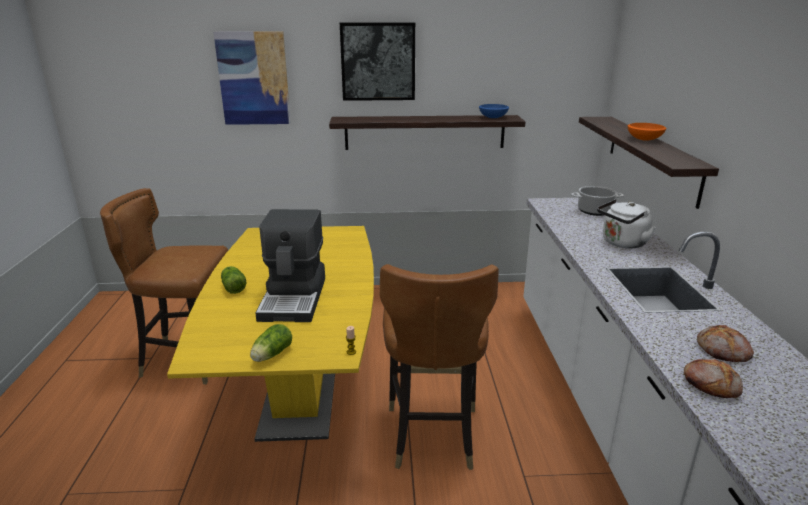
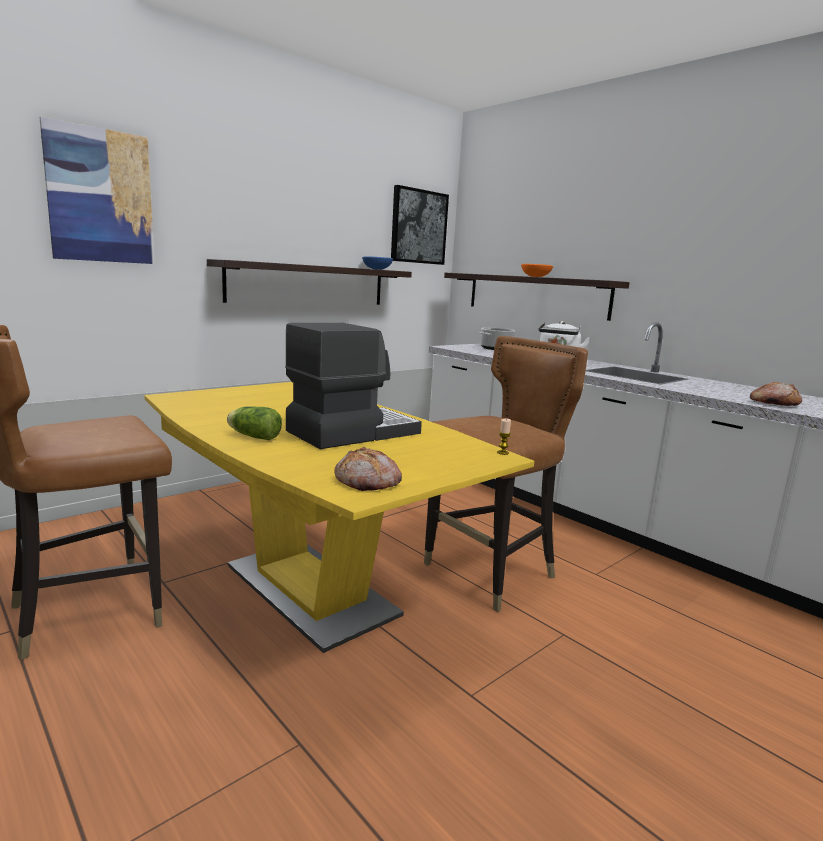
camera: 40 degrees left, 10 degrees down
(270, 355) = (435, 471): lettuce -> none
(295, 298) = (352, 432): coffee machine -> coffee machine turned 90 degrees counterclockwise
(378, 62) = (261, 196): picture -> picture (418, 227)
(432, 434) = (490, 574): brown chair -> brown chair turned 90 degrees counterclockwise
(723, 351) = (738, 392): bread -> bread (368, 482)

